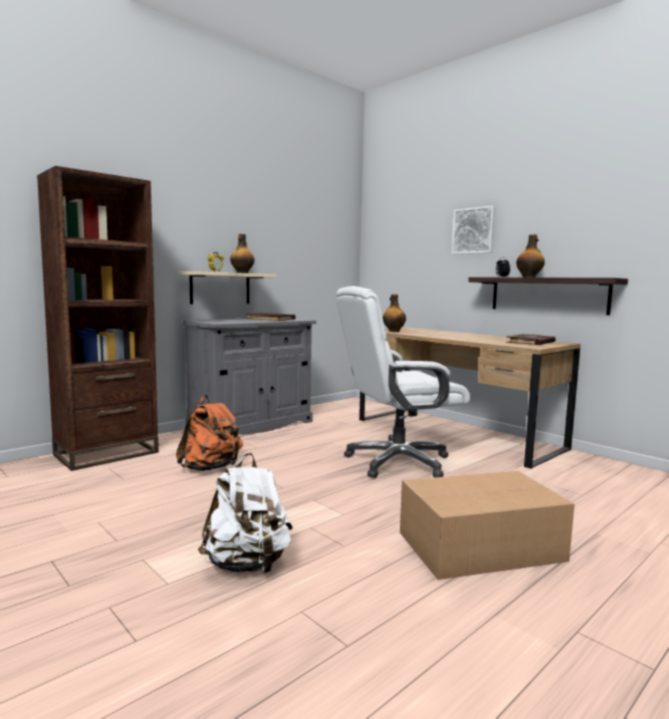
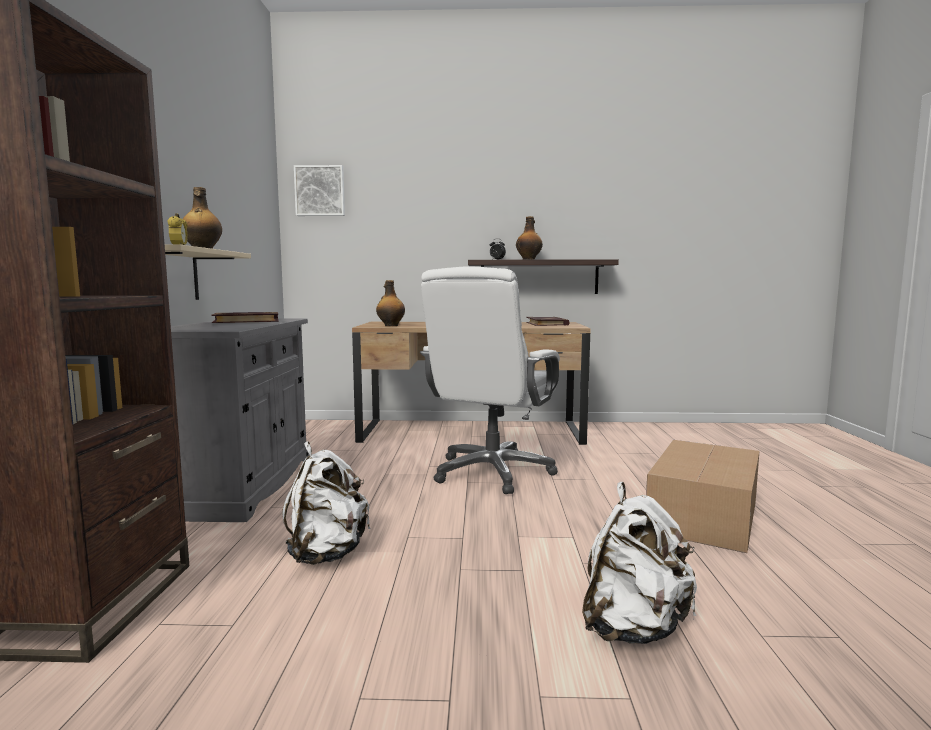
camera: 45 degrees left, 0 degrees up
(211, 468) = (327, 553): orange backpack -> white backpack
(474, 231) = (452, 209): picture -> picture (320, 191)

